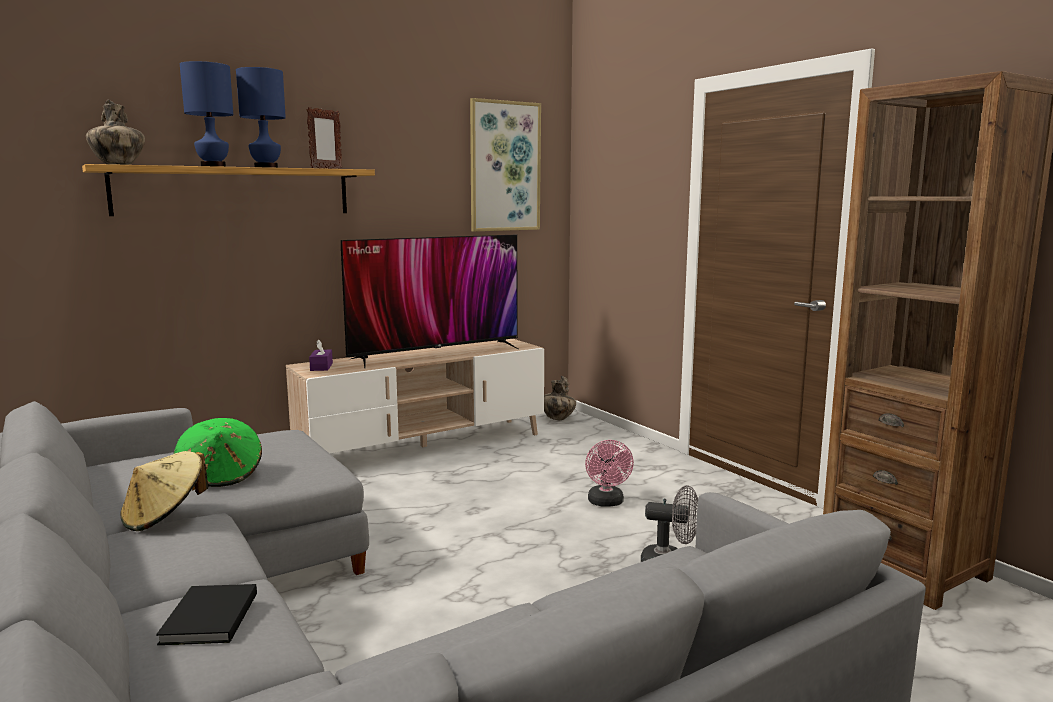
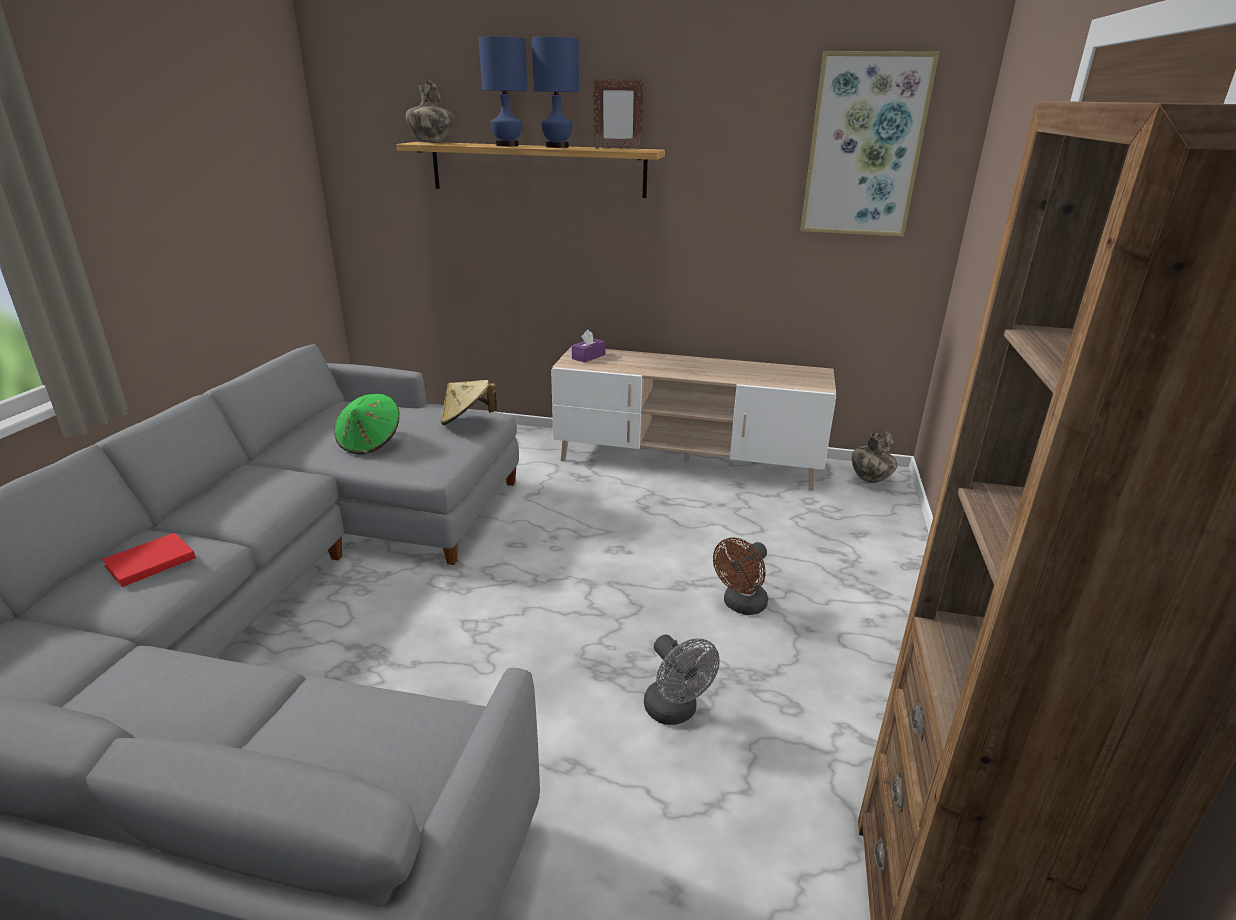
camera: 45 degrees right, 15 degrees up
(165, 516) = (286, 465): beige hat -> beige hat (467, 420)
(207, 619) = (148, 562): black book -> red book
(435, 353) = (710, 369): television -> none
(607, 503) = (741, 606): pink fan -> brown fan

